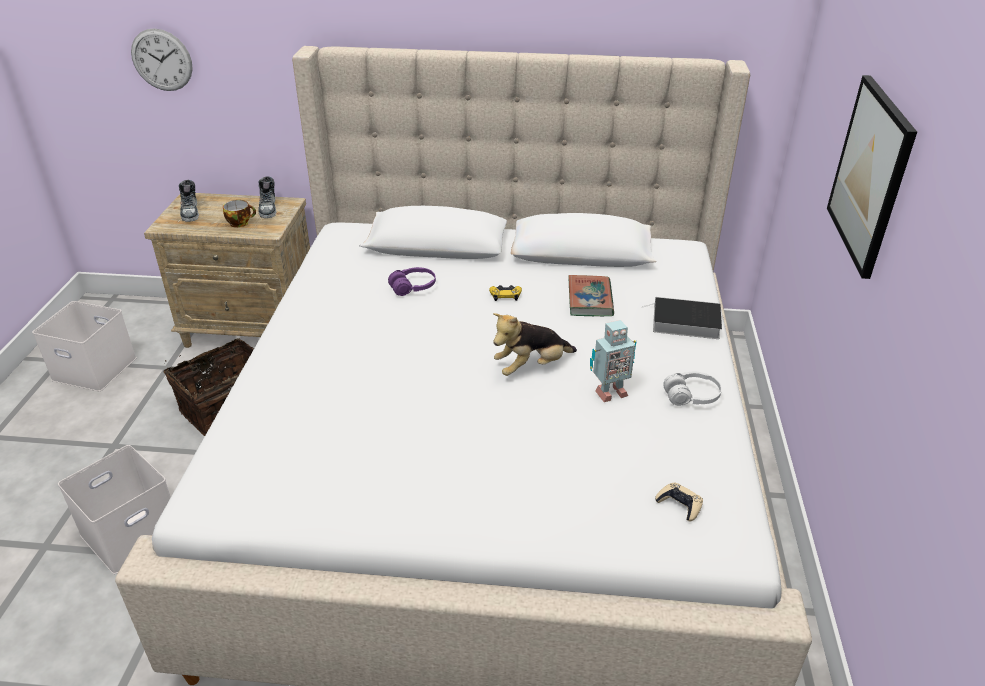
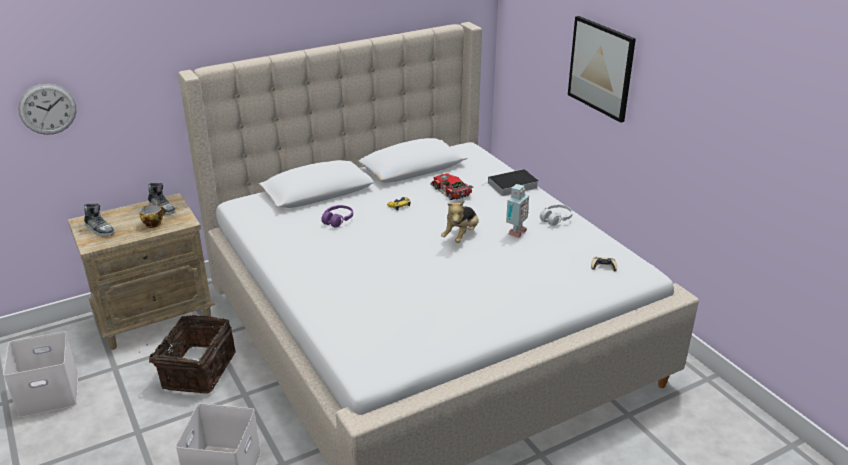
camera: 35 degrees left, 5 degrees down
(590, 300) = (450, 191): book -> toy car

